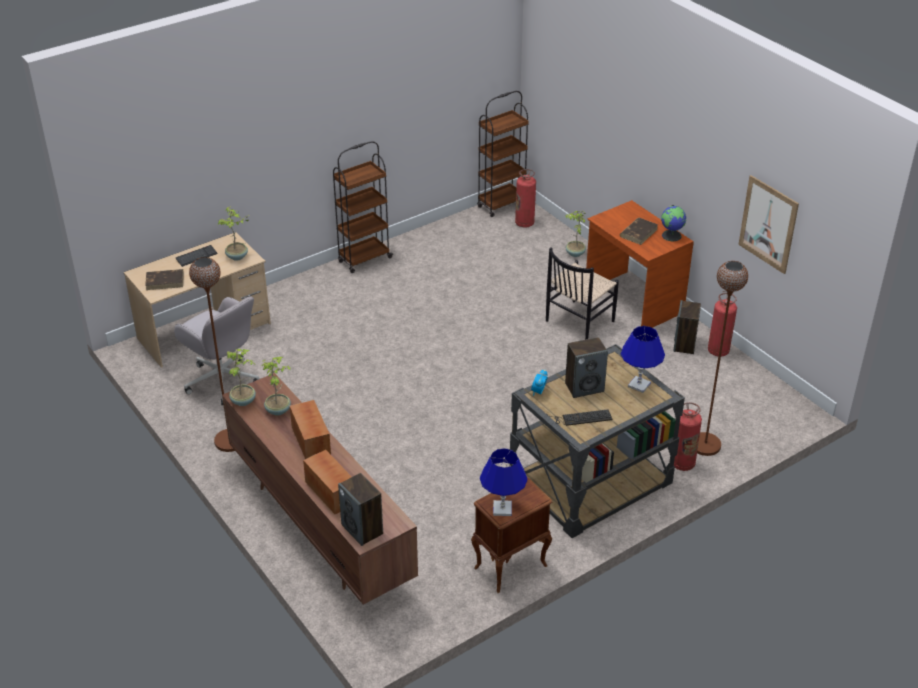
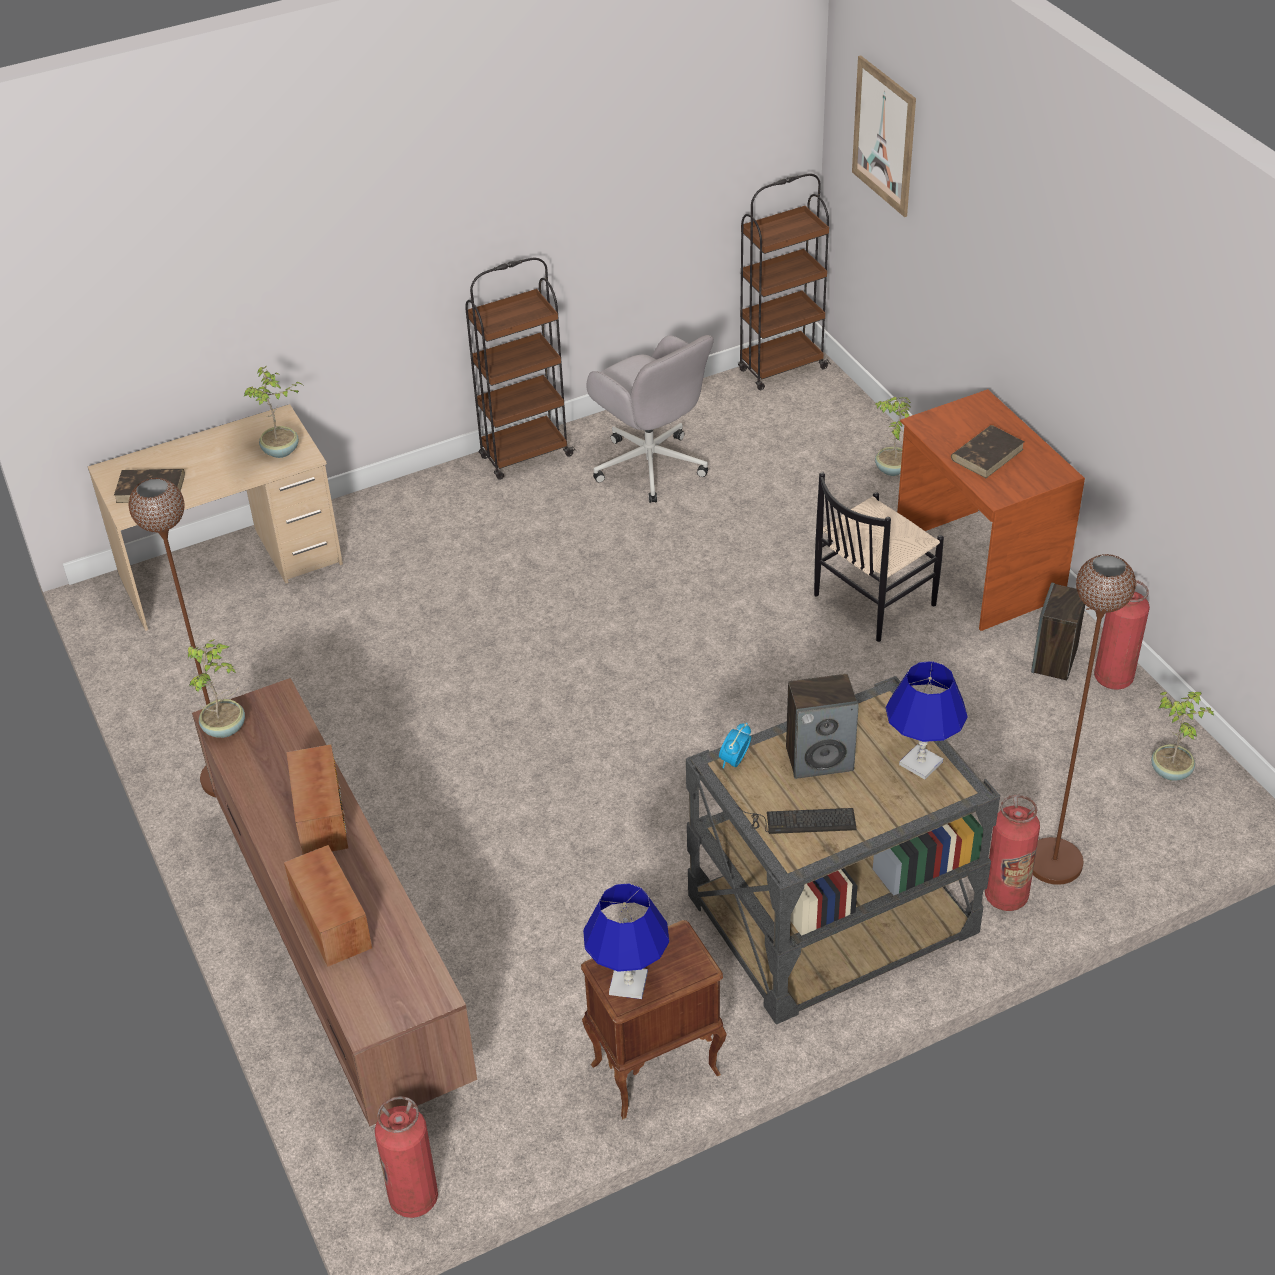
camera: 10 degrees right, 5 degrees up
(196, 256) = (213, 446): keyboard -> none
(222, 382) = (240, 666): grey office chair -> grey office chair (650, 467)
(278, 410) = (280, 751): potted plant -> potted plant (1171, 771)
(362, 529) = (369, 1001): speaker -> none
(524, 223) = (814, 406): fire extinguisher -> fire extinguisher (414, 1198)
(672, 235) = (1046, 464): globe -> none
(768, 224) = (1211, 468): picture -> picture (884, 136)

